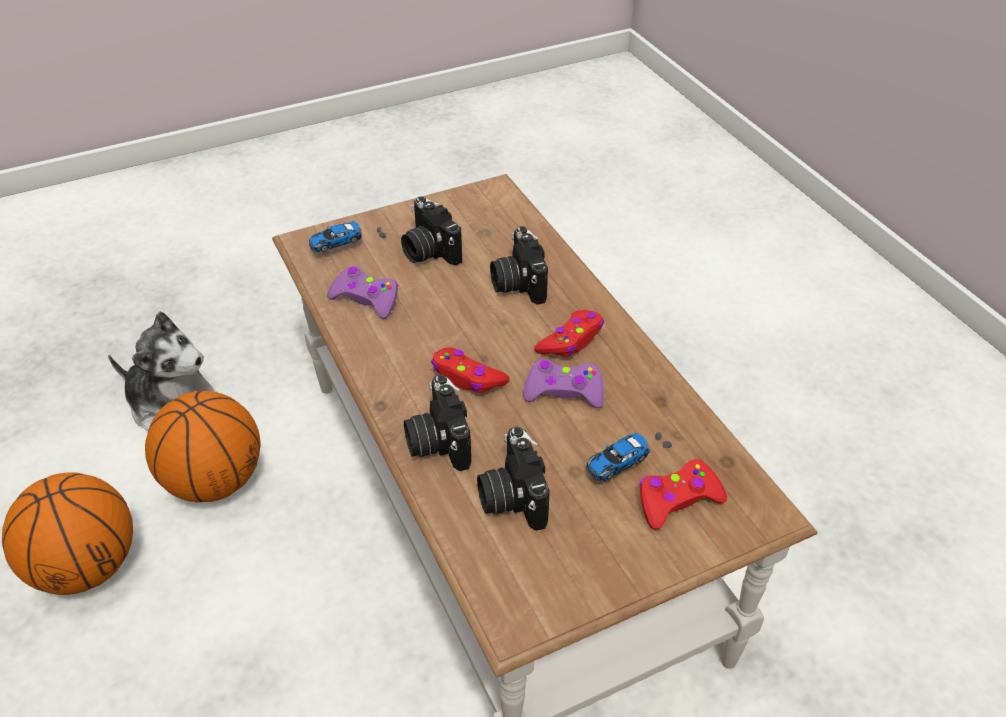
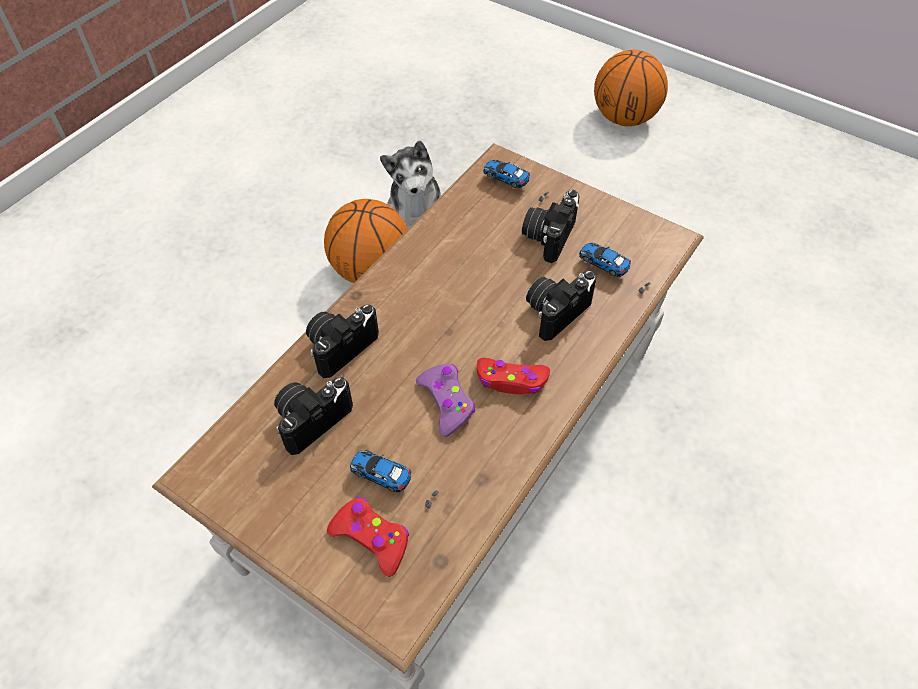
camera: 60 degrees right, 10 degrees up
(86, 568) = (269, 252): basketball -> basketball (624, 118)
(366, 299) = (462, 228): purple game controller -> none
(467, 377) = (419, 332): red game controller -> none
(505, 234) = (613, 273): none -> toy car

